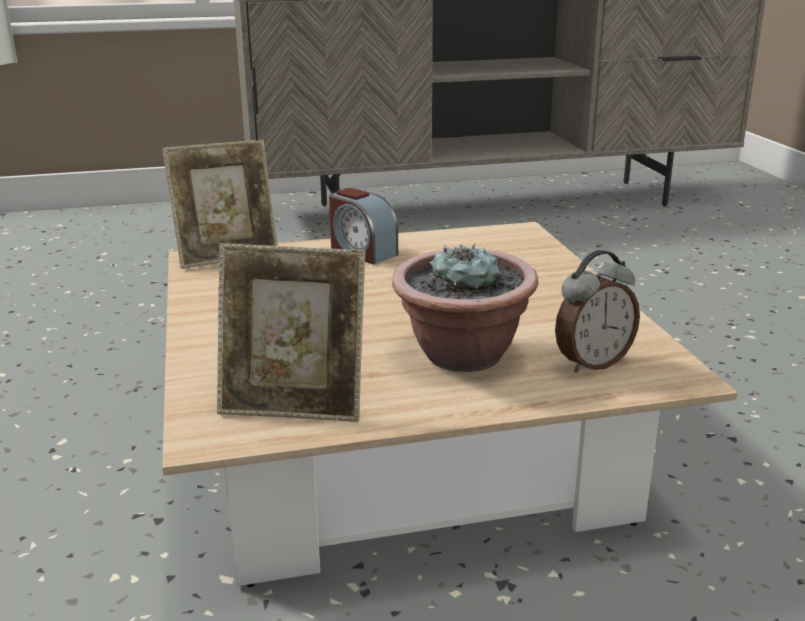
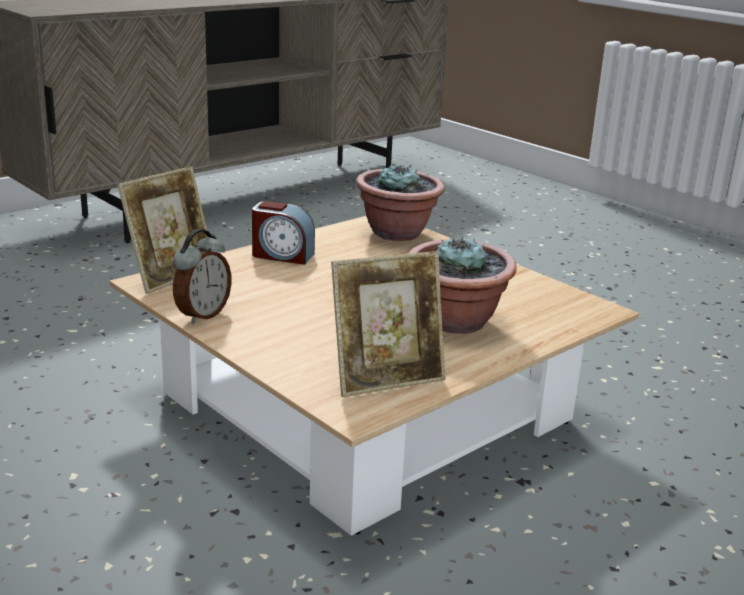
camera: 30 degrees left, 0 degrees up
(520, 246) = (397, 233): none -> potted plant
(592, 363) = (541, 311): alarm clock -> alarm clock (202, 315)

